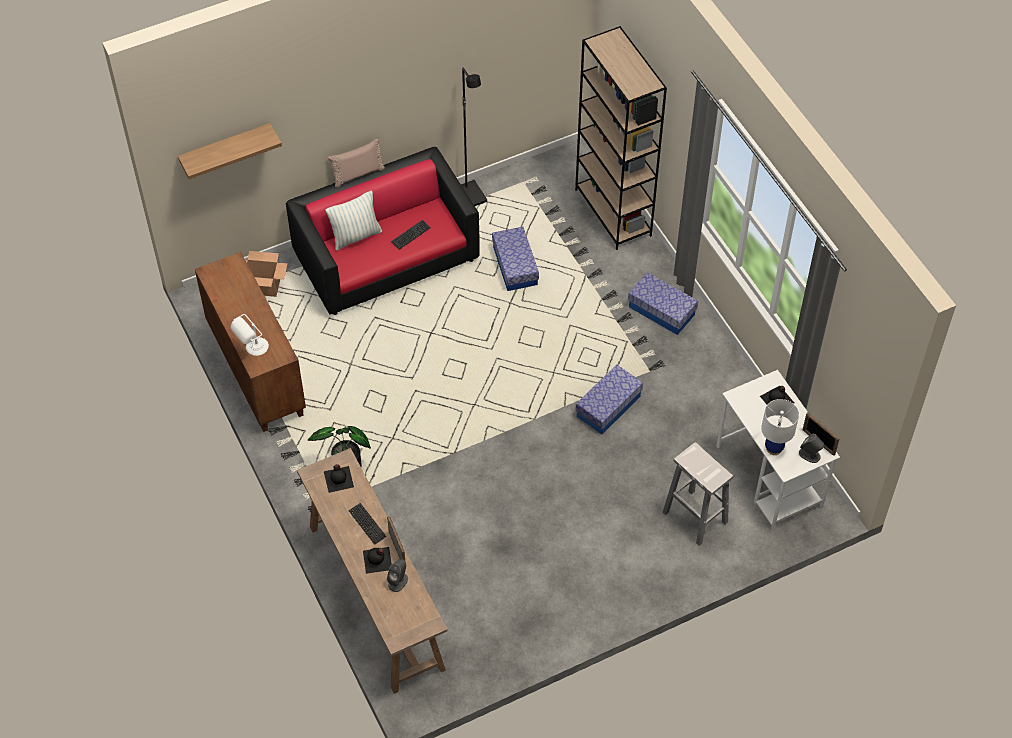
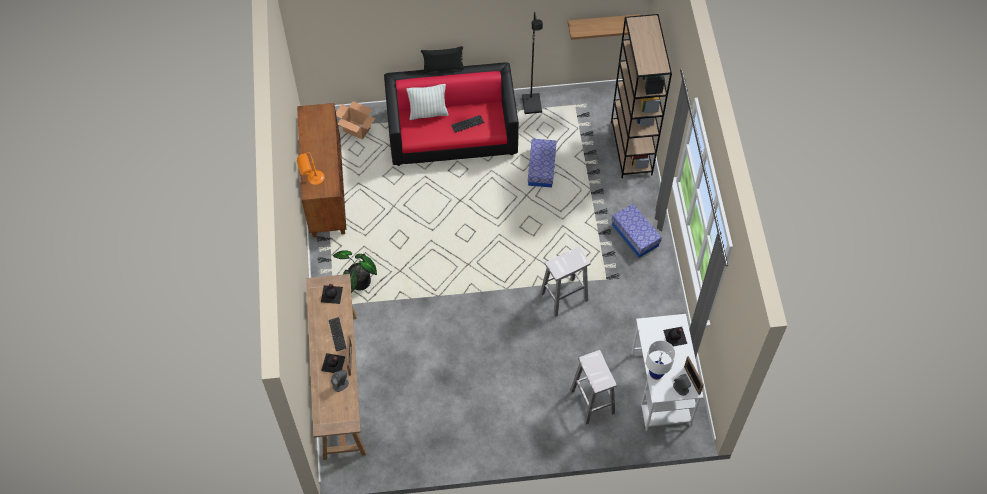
camera: 20 degrees right, 5 degrees up
(226, 149) = (339, 26): shelf -> shelf (603, 24)
(253, 349) = (312, 178): white table lamp -> orange table lamp
(357, 174) = (443, 68): beige pillow -> black pillow
(608, 406) = (564, 296): storage box -> white stool

